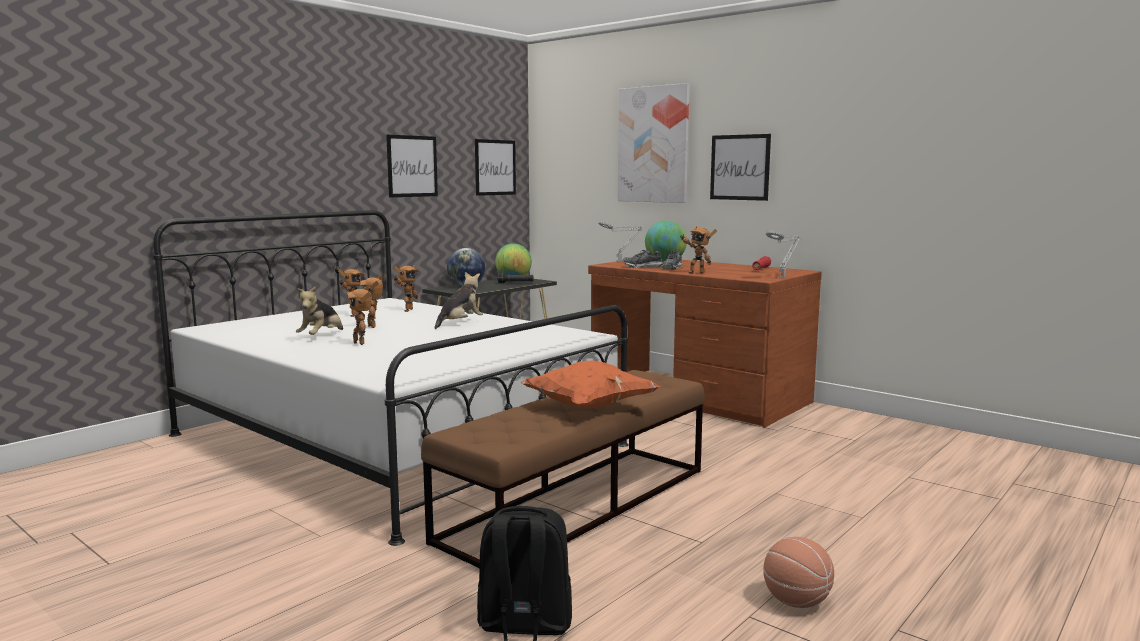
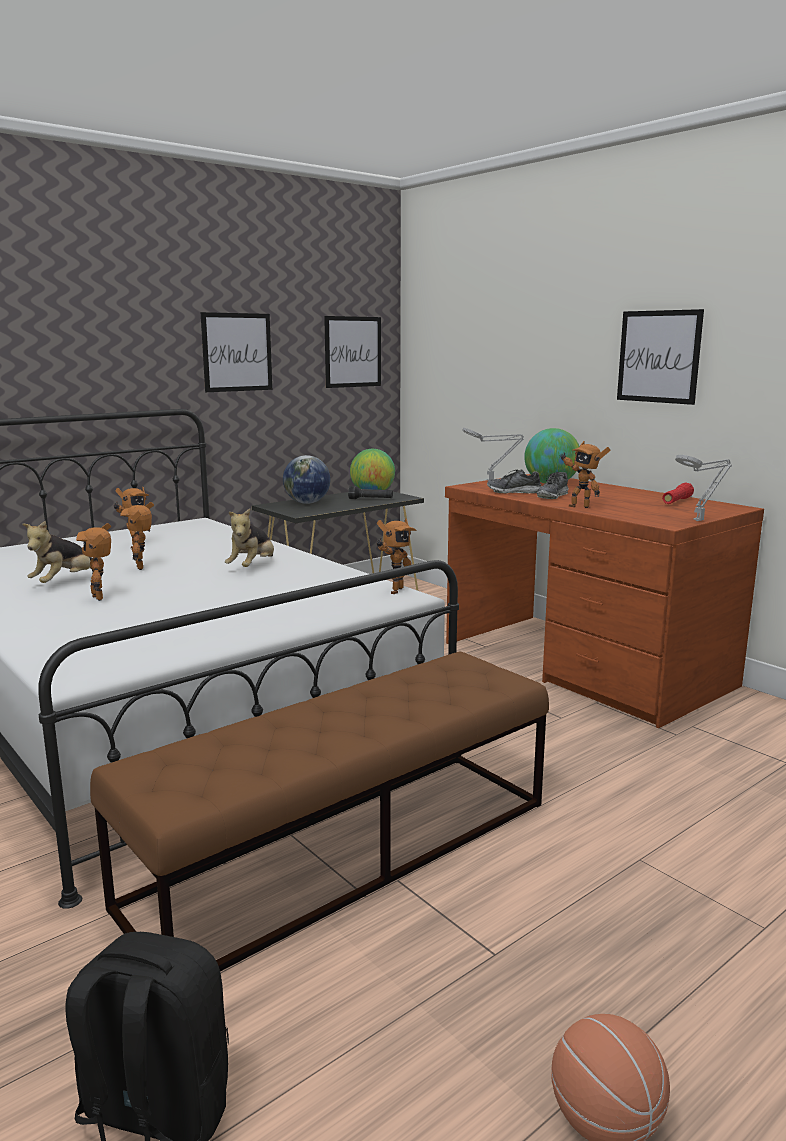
camera: 10 degrees right, 5 degrees up
(406, 310) = (206, 540): toy robot -> toy robot (393, 590)
(460, 323) = (252, 567): plush toy -> plush toy turned 150 degrees clockwise
(589, 407) = (355, 726): orange pillow -> none
(653, 144) = (547, 323): picture -> none

